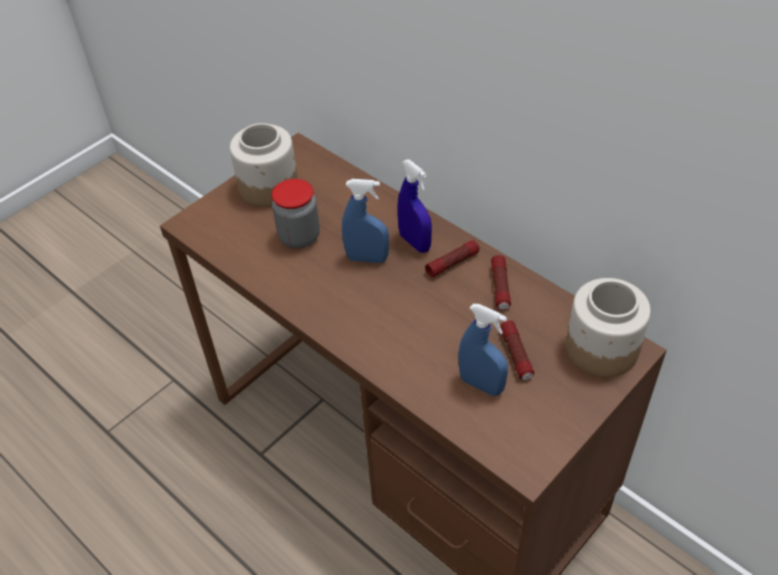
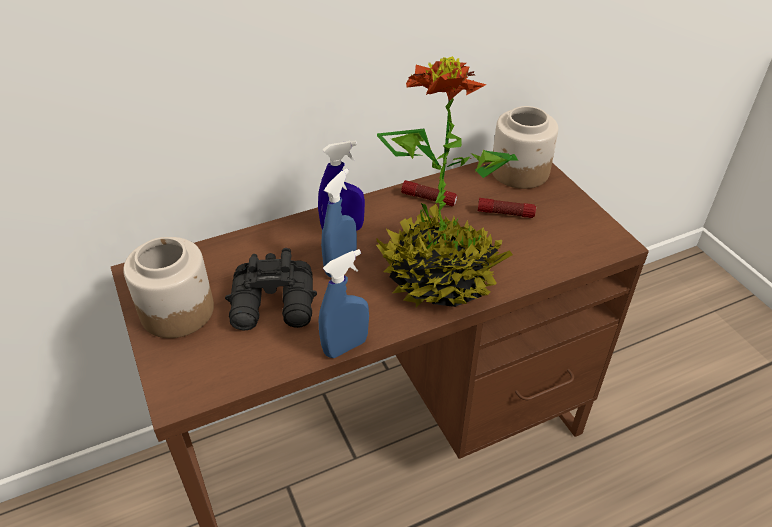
camera: 70 degrees left, 5 degrees down
(299, 237) = (275, 306): jar -> black binoculars
(390, 330) = (440, 276): none -> potted plant
(452, 263) = (384, 216): flashlight -> none
(481, 385) = (527, 241): blue spray bottle -> blue spray bottle (345, 346)

